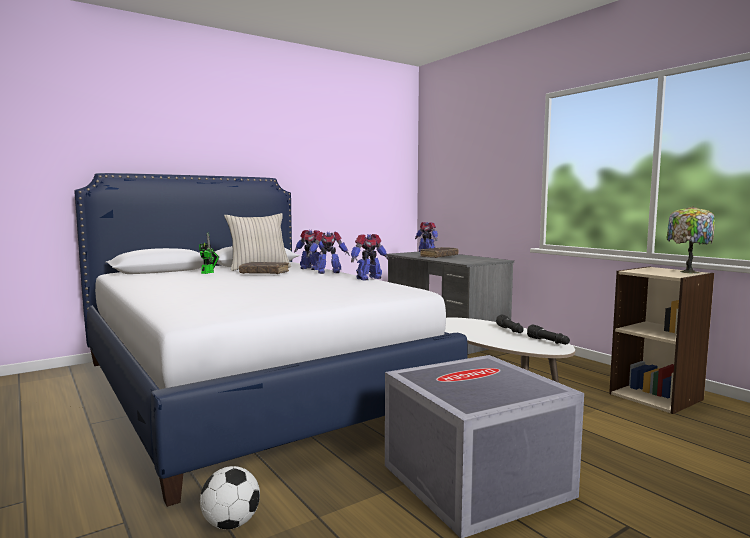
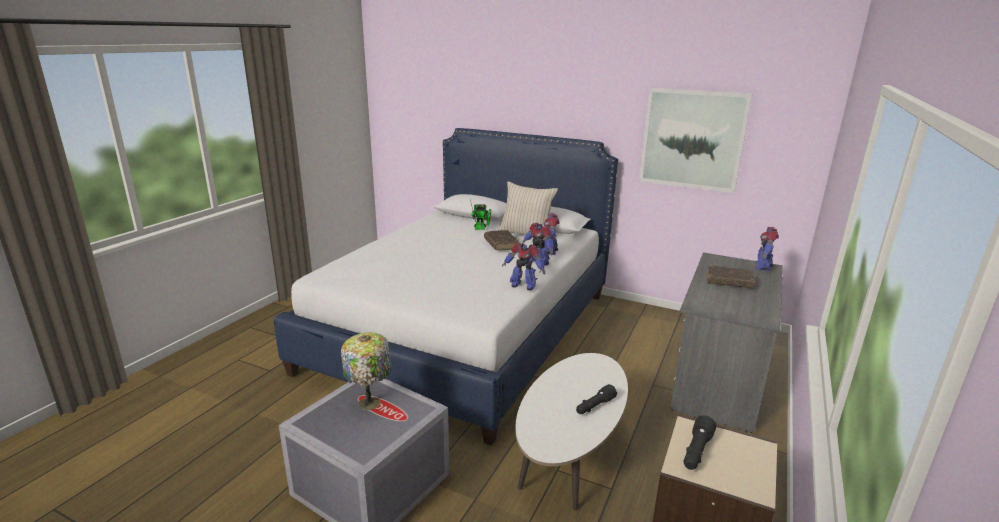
camera: 60 degrees right, 15 degrees up
(231, 523) = (278, 401): football -> none
(339, 172) = (692, 139): none -> picture
(548, 342) = (571, 439): black flashlight -> black flashlight (696, 452)
(687, 272) = (748, 481): table lamp -> table lamp (370, 402)

